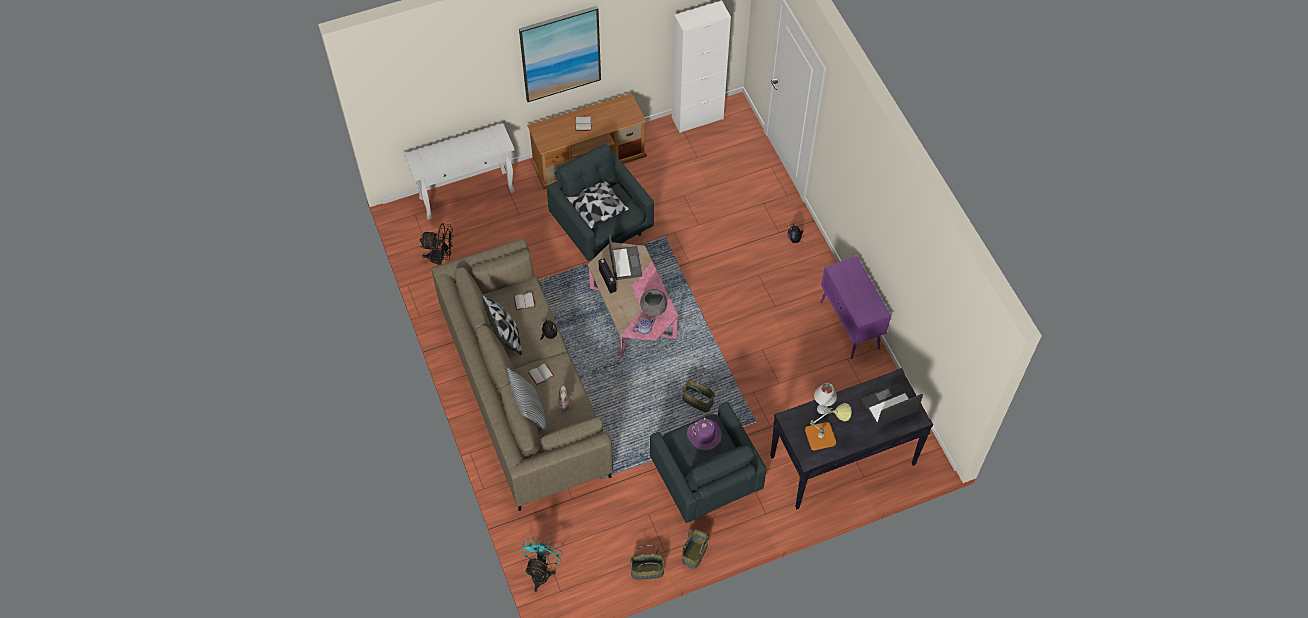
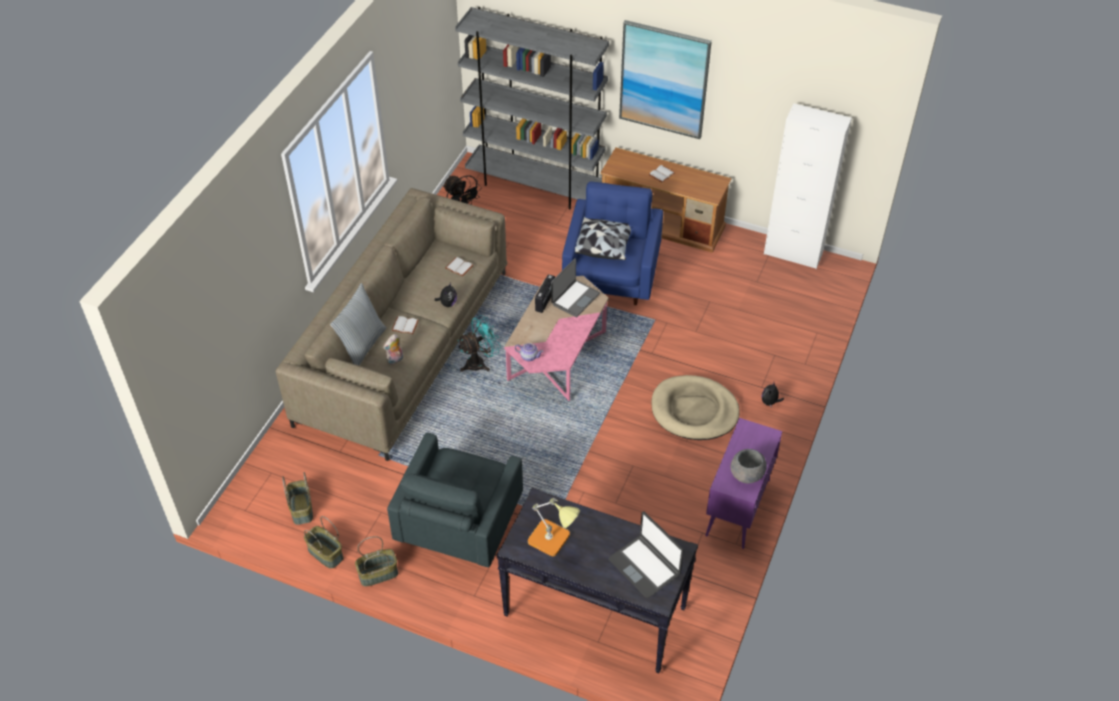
camera: 45 degrees right, 10 degrees down
(467, 194) = (535, 185): white console table -> grey bookcase
(505, 336) = (414, 280): pillow -> none
(541, 572) = (250, 484): turquoise fan -> turquoise fan (480, 362)
(601, 225) = (612, 276): grey armchair -> blue armchair
(653, 308) = (556, 347): grey bowl -> grey bowl (746, 474)
(698, 400) = (529, 461): basket -> basket (302, 509)
(704, 435) = (475, 473): purple hat -> none
(757, 282) = (694, 411): none -> beige dog bed
(822, 409) = (579, 517): white table lamp -> none
(889, 406) = (645, 566): laptop -> laptop turned 150 degrees counterclockwise

